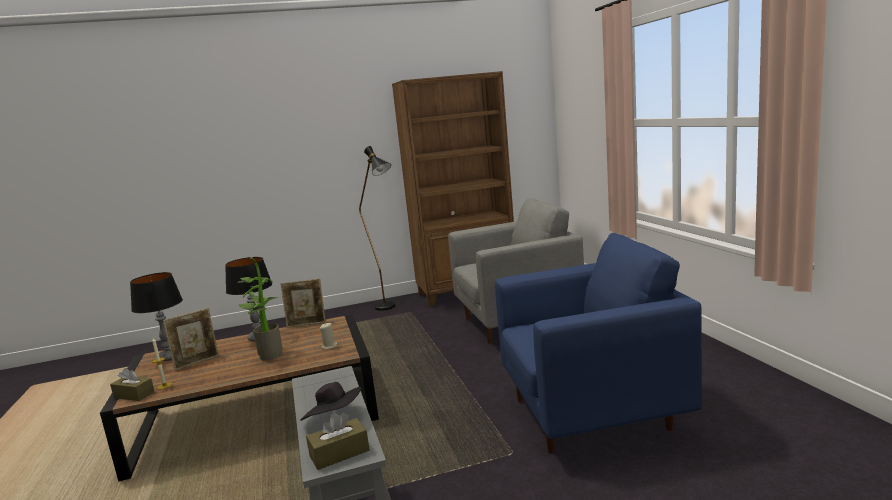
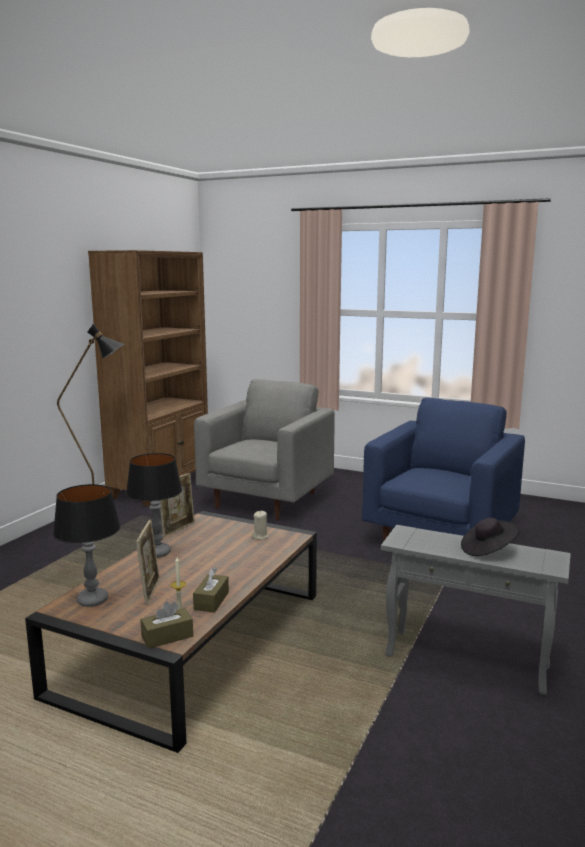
camera: 50 degrees left, 0 degrees up
(267, 355) = (217, 560): potted plant -> none
(339, 453) = (544, 560): brown tissue box -> brown tissue box (211, 601)

